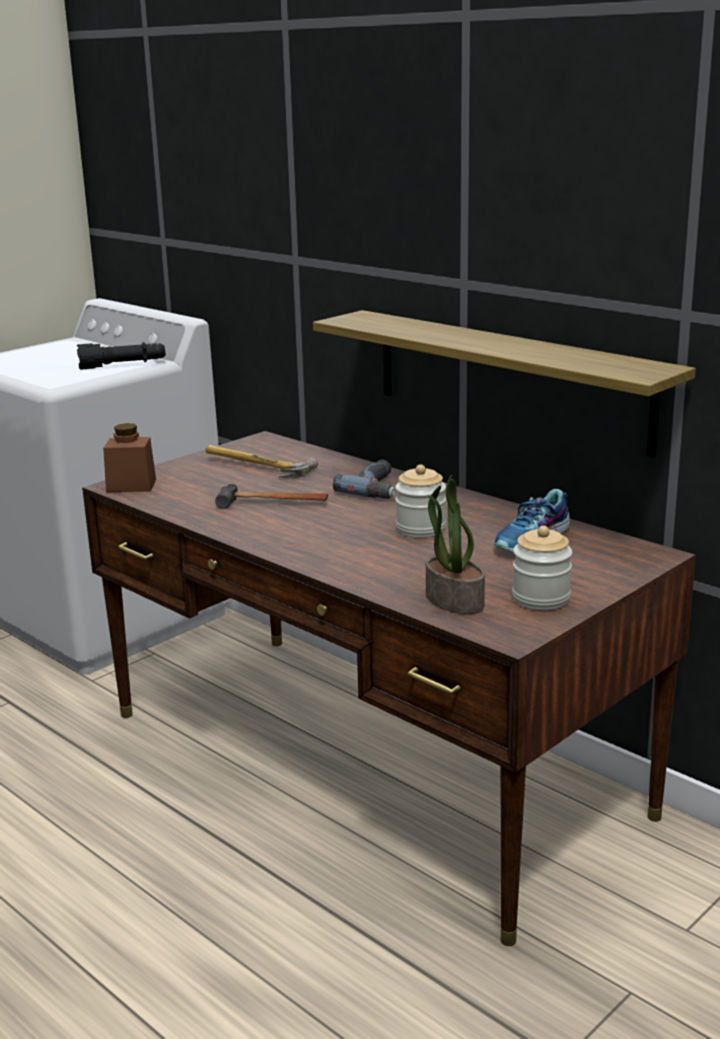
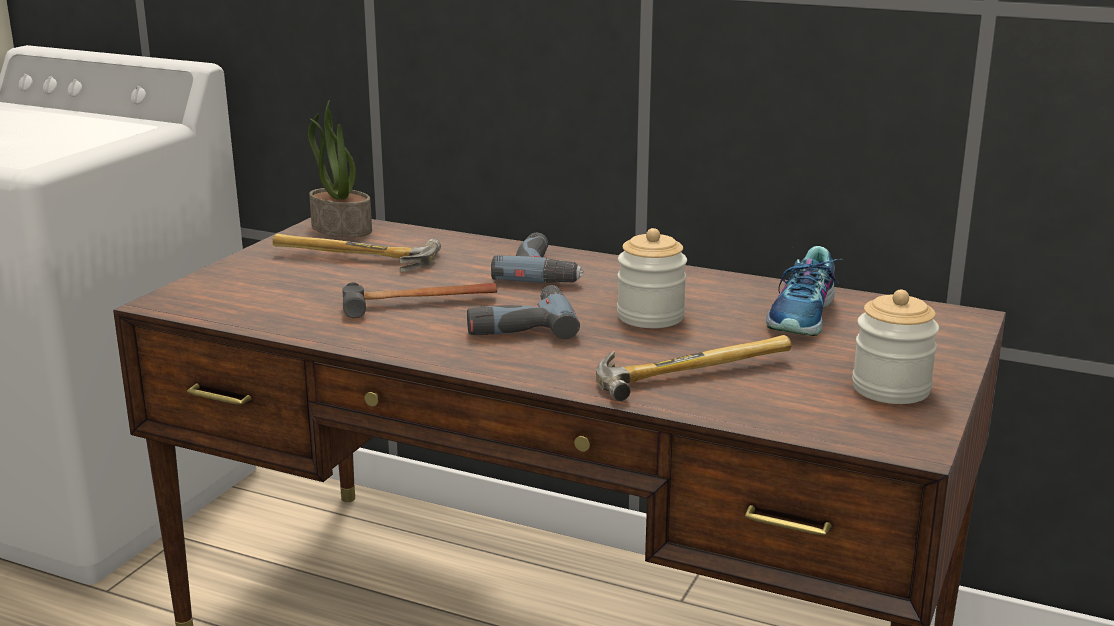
camera: 20 degrees left, 0 degrees up
(122, 365) = (110, 133): black flashlight -> none
(131, 485) = (189, 300): brown jar -> none
(326, 524) = (519, 324): none -> power drill
(410, 568) = (688, 370): none -> hammer
(453, 600) = (785, 406): potted plant -> potted plant (340, 229)
(509, 379) = (721, 110): shelf -> none

